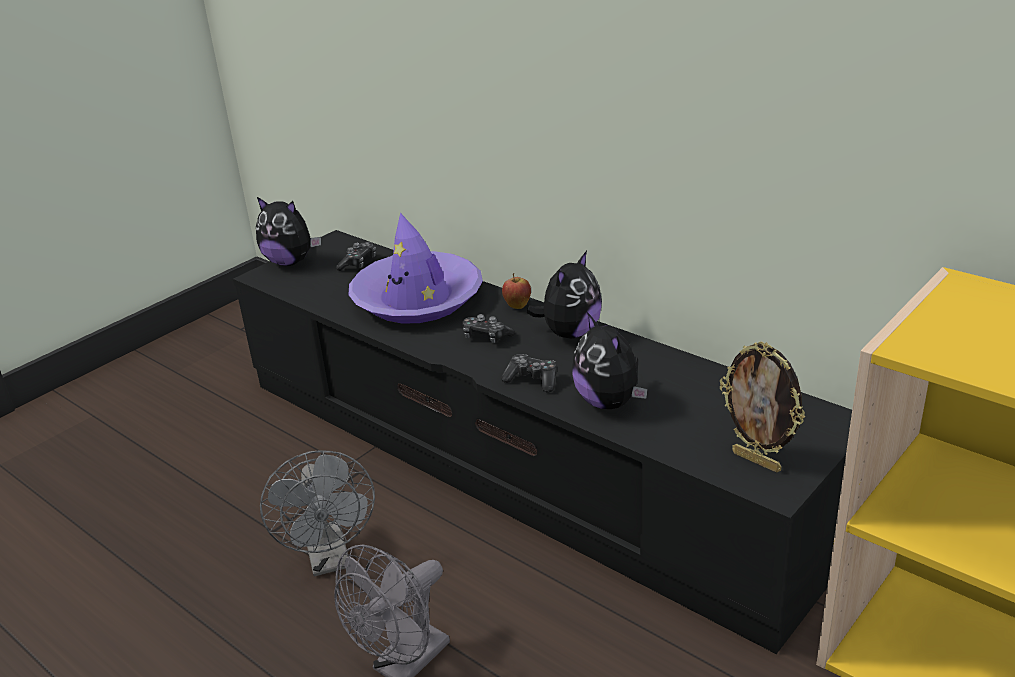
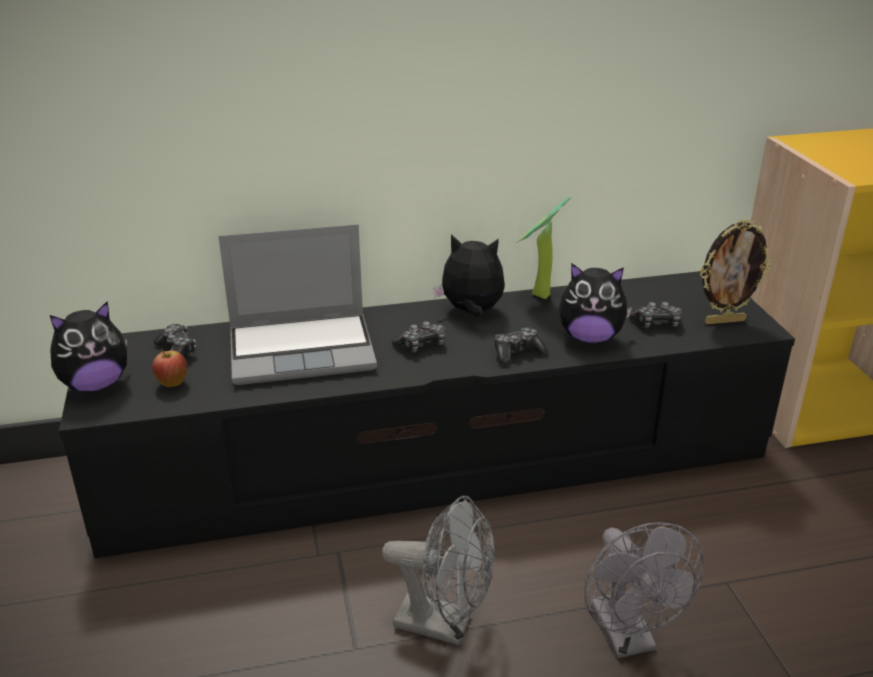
camera: 55 degrees left, 0 degrees up
(417, 299) = (303, 349): purple hat -> laptop
(517, 306) = (395, 314): apple -> apple (172, 384)
(569, 333) = (471, 312): plush toy -> plush toy turned 60 degrees counterclockwise
(644, 349) = (537, 296): none -> potted plant
(689, 425) = (657, 323): none -> game controller

